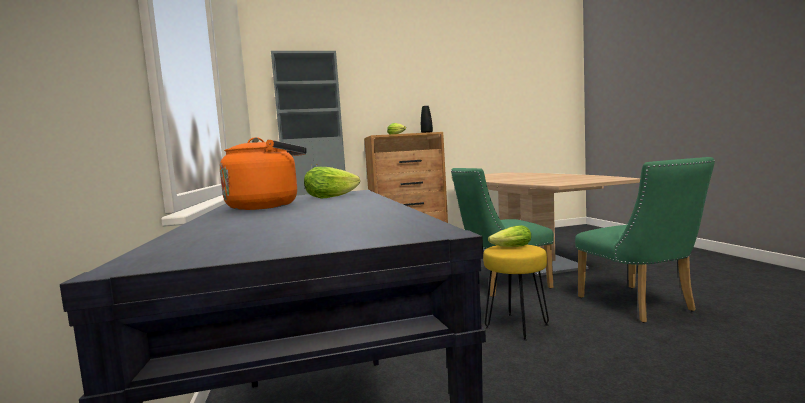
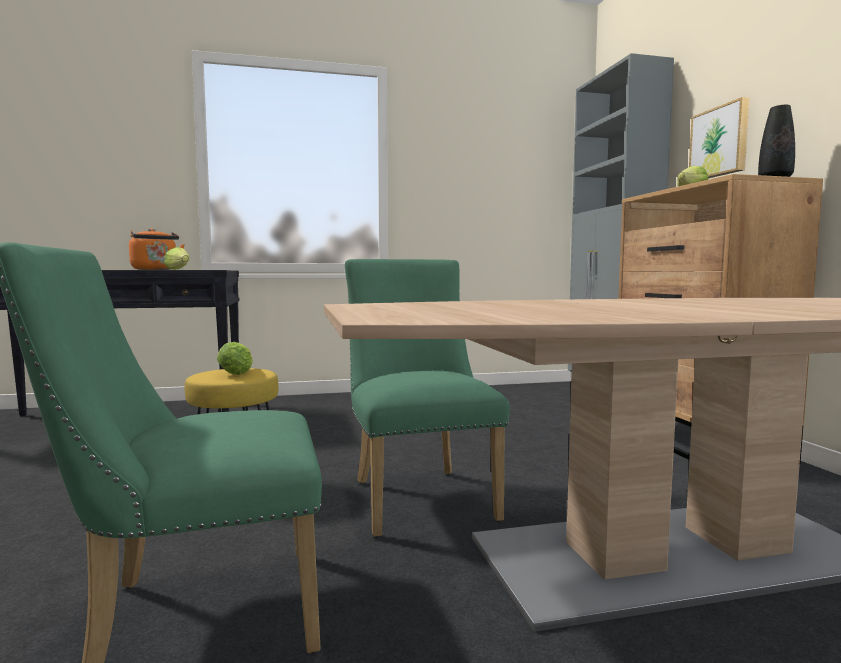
camera: 90 degrees right, 0 degrees up
(373, 111) = (720, 142): none -> picture

